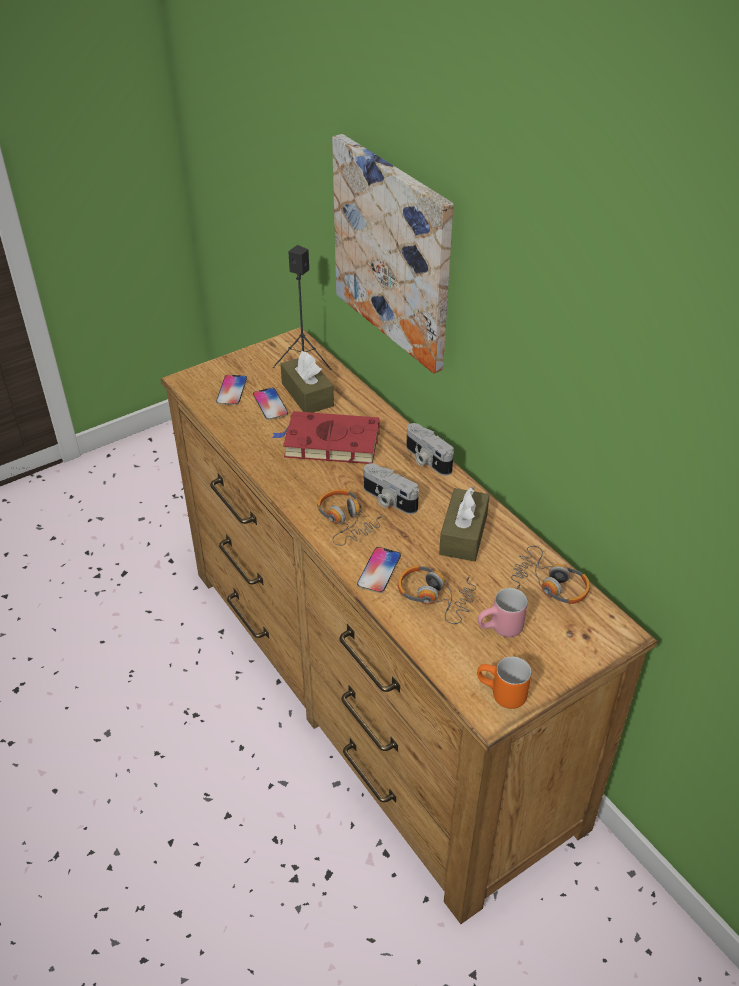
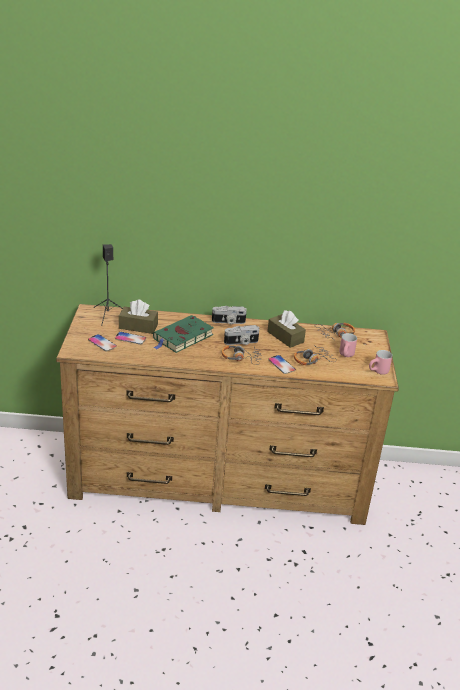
camera: 55 degrees left, 10 degrees down
(329, 443) = (182, 337): red book -> green book
(394, 252) = (173, 223): picture -> none
(500, 695) = (378, 372): orange mug -> pink mug

